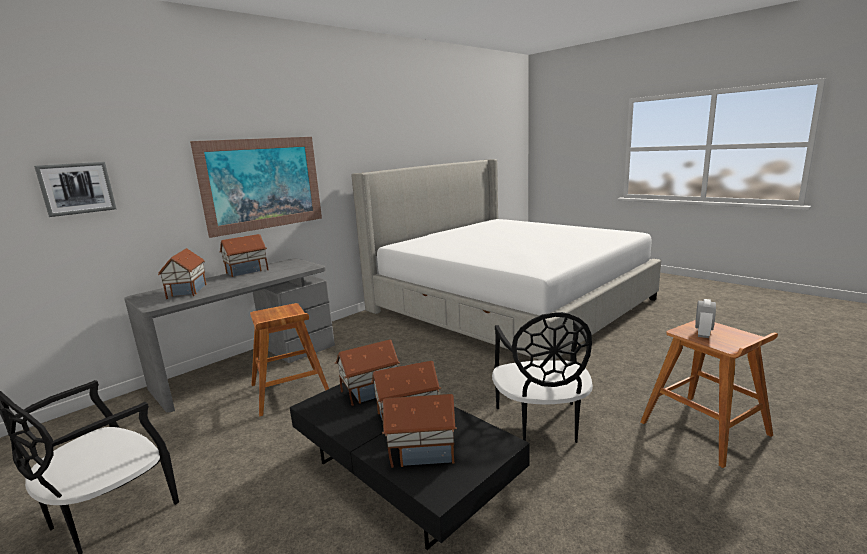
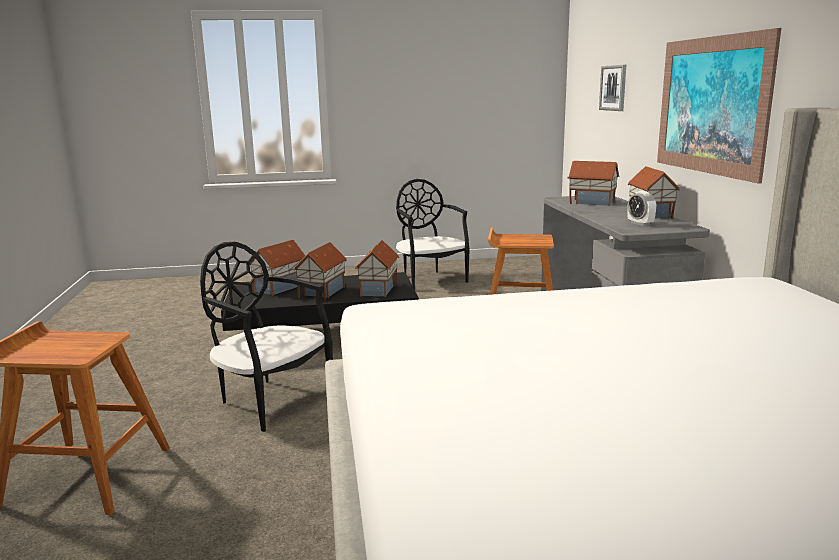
camera: 125 degrees right, 0 degrees up
(703, 333) = (81, 342): alarm clock -> alarm clock (640, 224)

